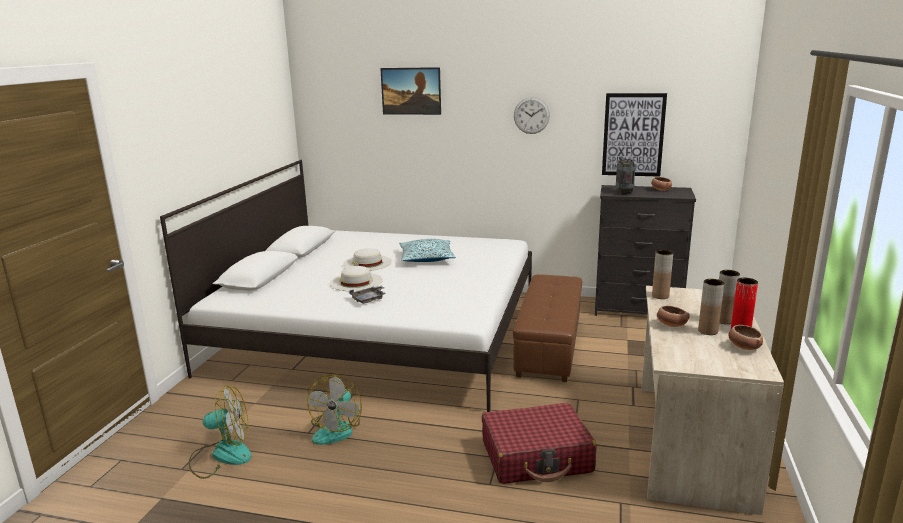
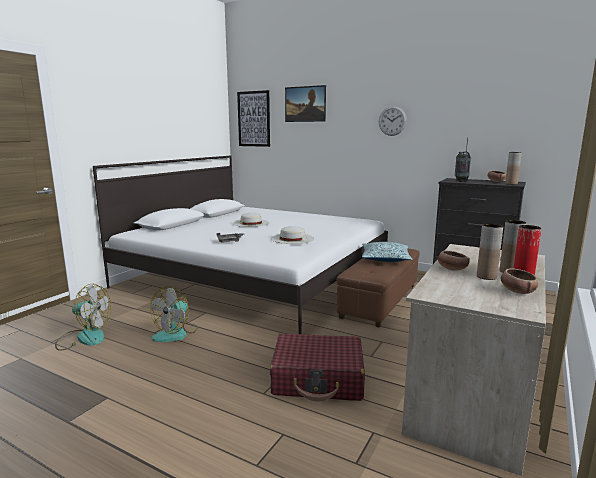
camera: 15 degrees right, 5 degrees down
(356, 282) = (231, 231): white hat -> white hat (292, 238)
(426, 258) = (296, 224): pillow -> pillow (385, 259)
(633, 135) = (475, 136): picture -> picture (254, 119)
(660, 296) = (457, 251): brown vase -> brown vase (511, 184)

